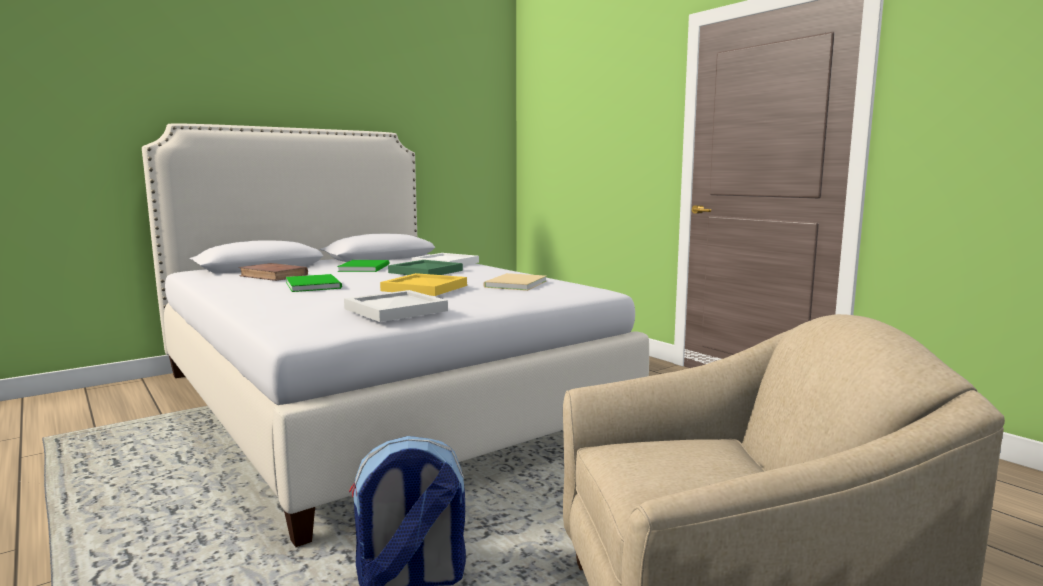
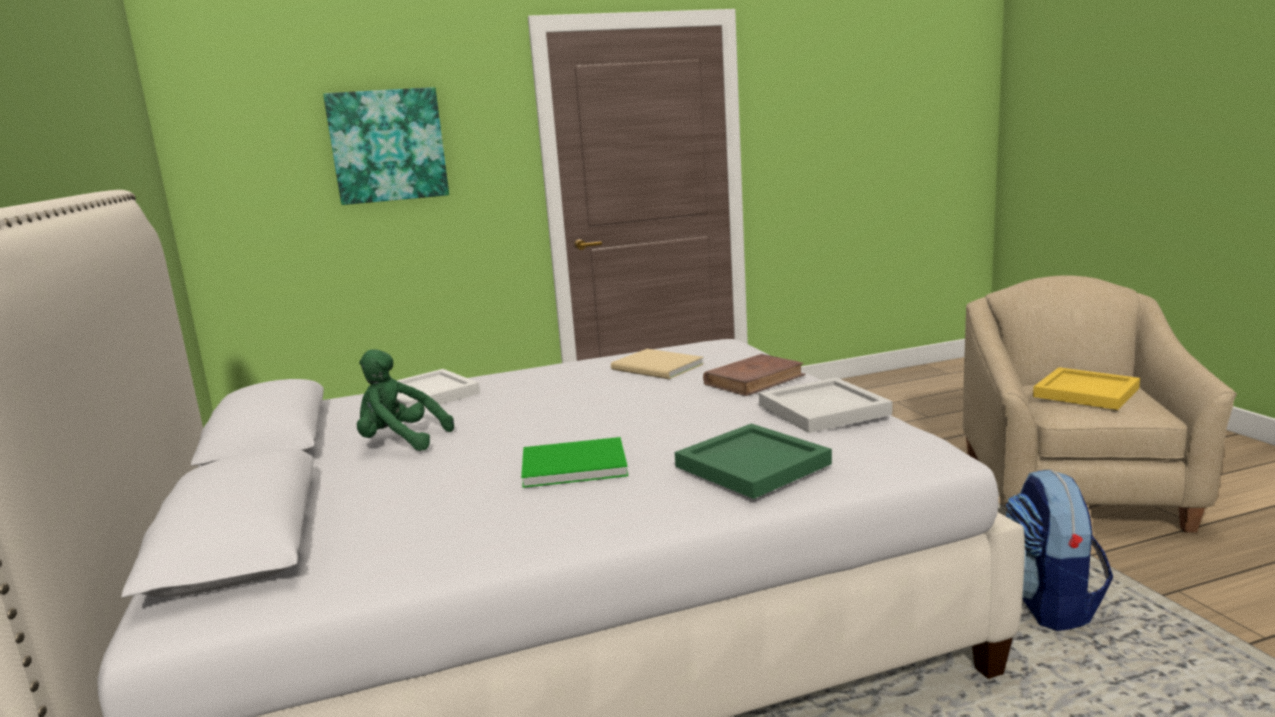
camera: 70 degrees left, 5 degrees up
(274, 276) = (411, 507): brown book -> brown book (754, 380)
(366, 267) = (400, 441): green book -> green plush toy
(426, 288) = (666, 401): yellow tray -> yellow tray (1085, 392)
(427, 271) = (503, 404): green tray -> green tray (752, 464)
(599, 121) = (388, 146): none -> picture

